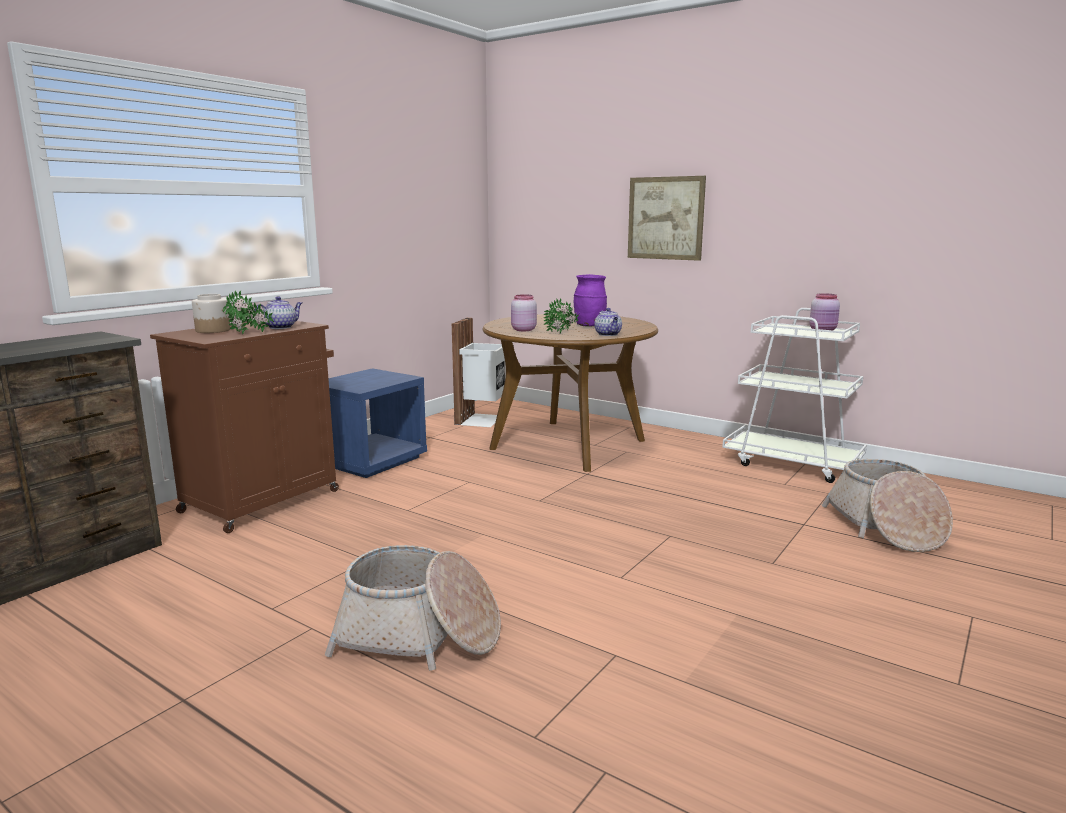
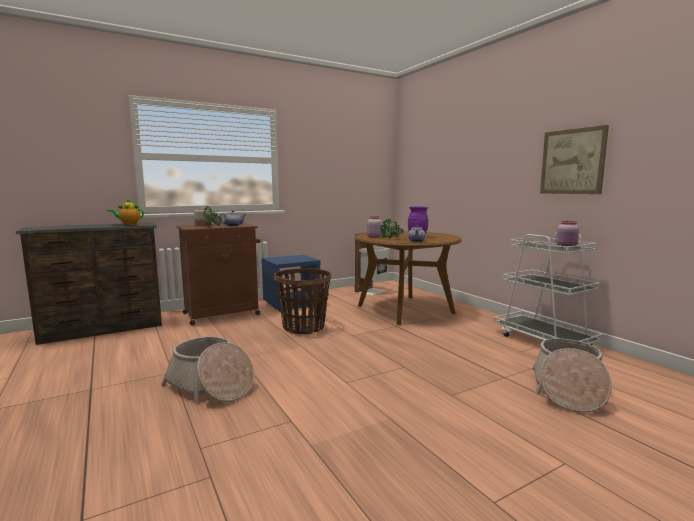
camera: 25 degrees right, 5 degrees down
(71, 342) = (128, 224): none -> teapot
(446, 500) = (303, 327): none -> basket
(665, 218) = (481, 173): picture -> picture (572, 161)

